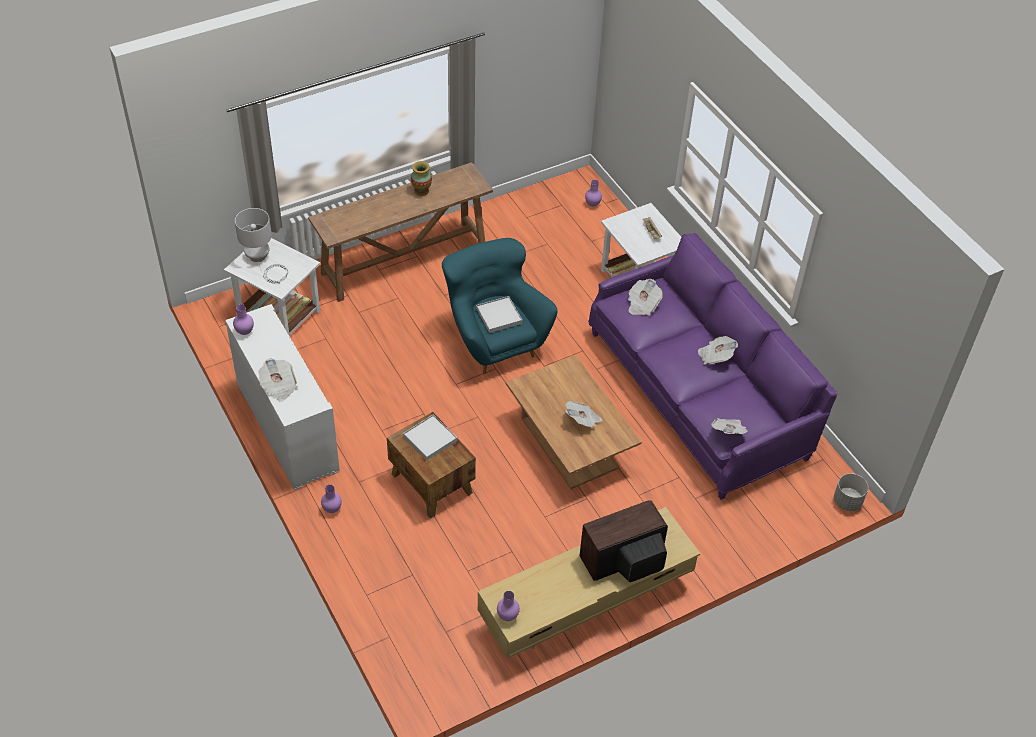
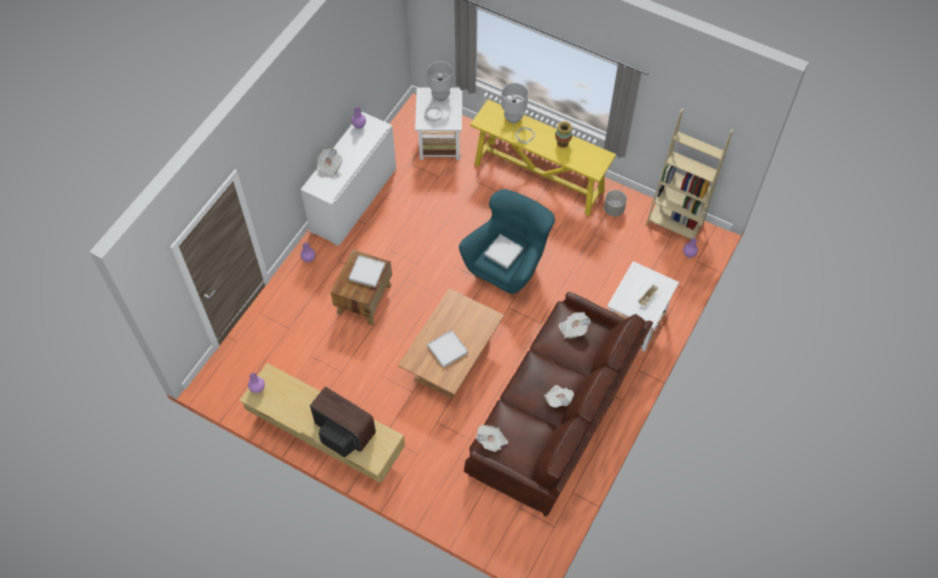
camera: 60 degrees right, 10 degrees up
(365, 211) = (517, 125): none -> grey table lamp
(405, 260) = (539, 178): brown console table -> yellow console table
(548, 194) = (674, 223): none -> beige bookcase
(583, 420) = (447, 349): newspaper -> white tray
(699, 393) = (556, 415): purple sofa -> brown sofa
(847, 501) = (525, 561): grey planter -> grey planter (614, 210)

